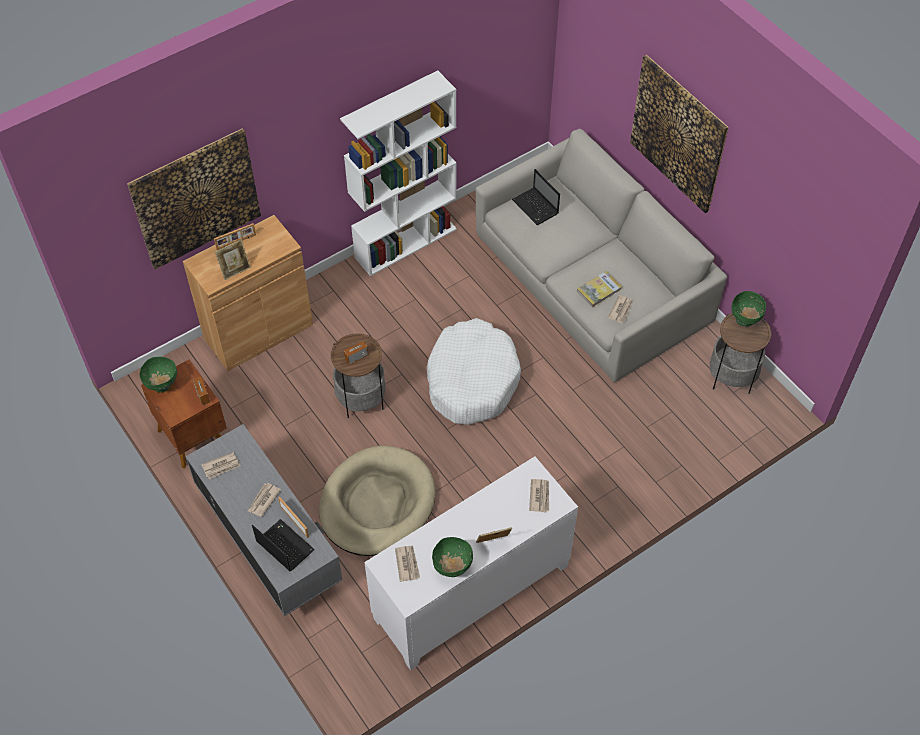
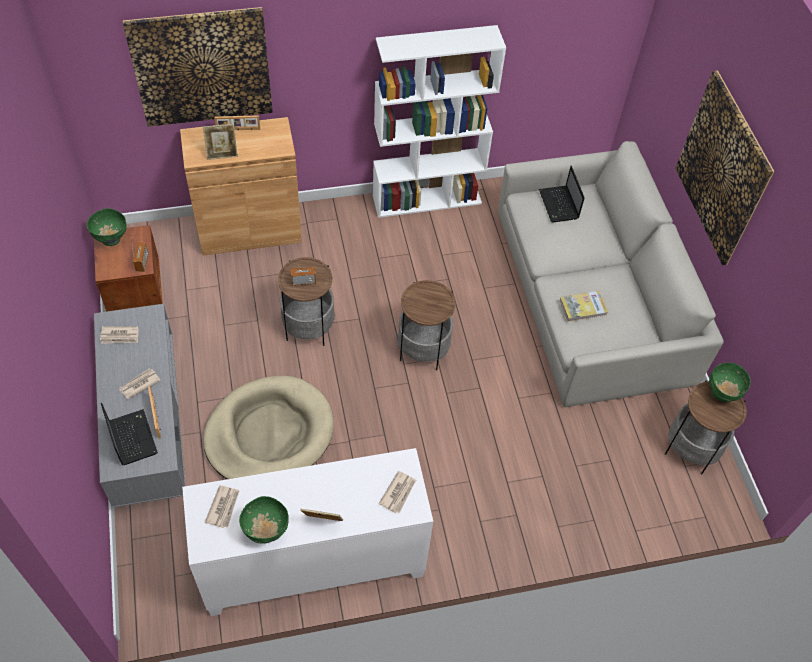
camera: 20 degrees right, 0 degrees up
(472, 380) = (423, 350): white dog bed -> side table
(621, 310) = (596, 335): newspaper -> none

